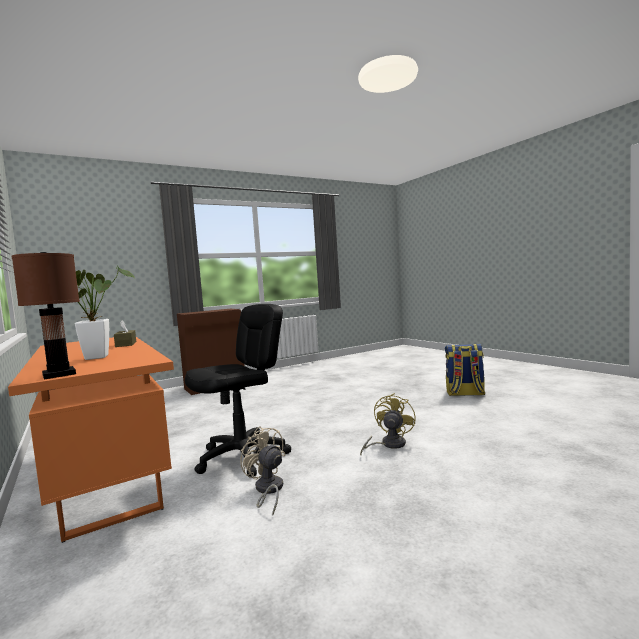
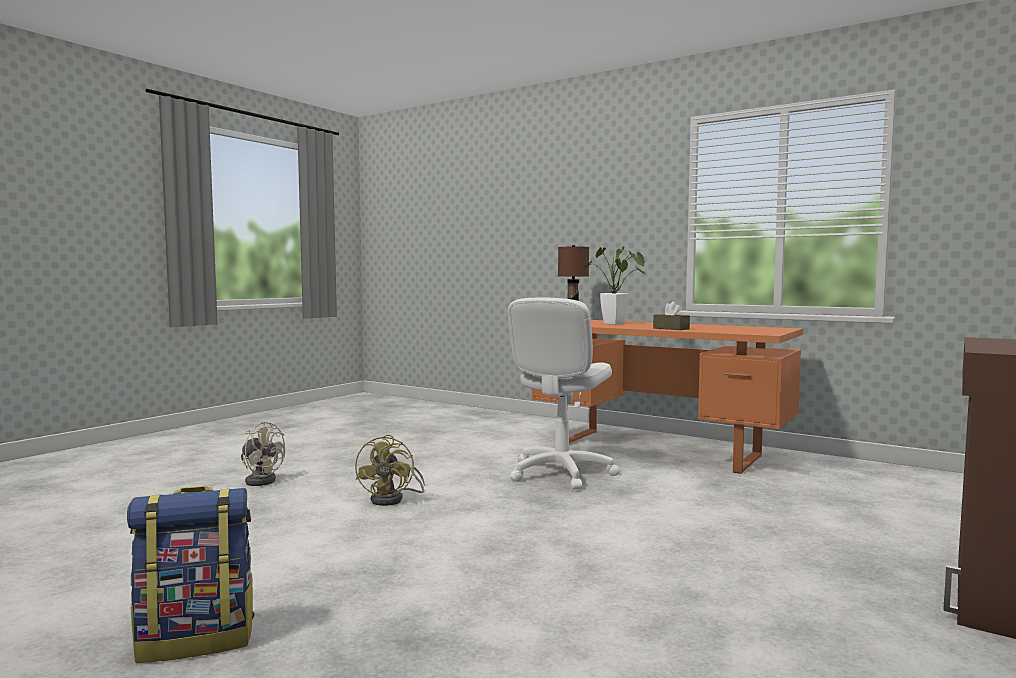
camera: 155 degrees right, 0 degrees up
(243, 457) = (561, 473): black office chair -> white office chair
(268, 490) = (492, 458): beige fan -> beige fan (261, 480)

